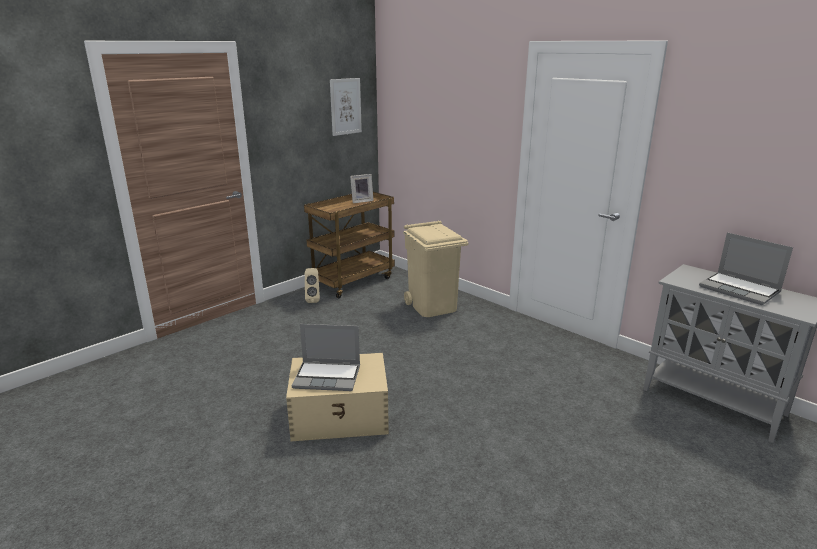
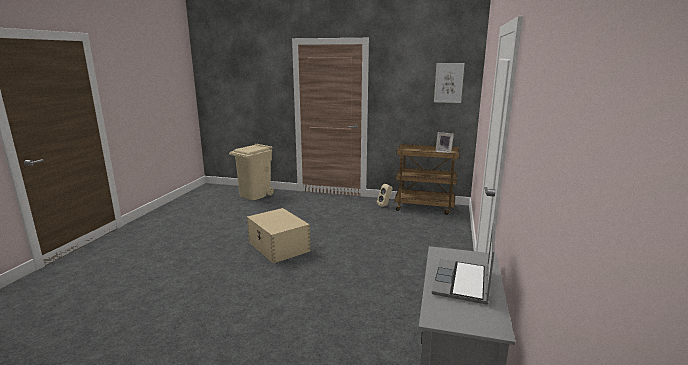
camera: 60 degrees right, 5 degrees down
(328, 377) = (272, 219): laptop -> none
(433, 306) = (431, 237): beige trash can -> beige trash can (255, 195)

